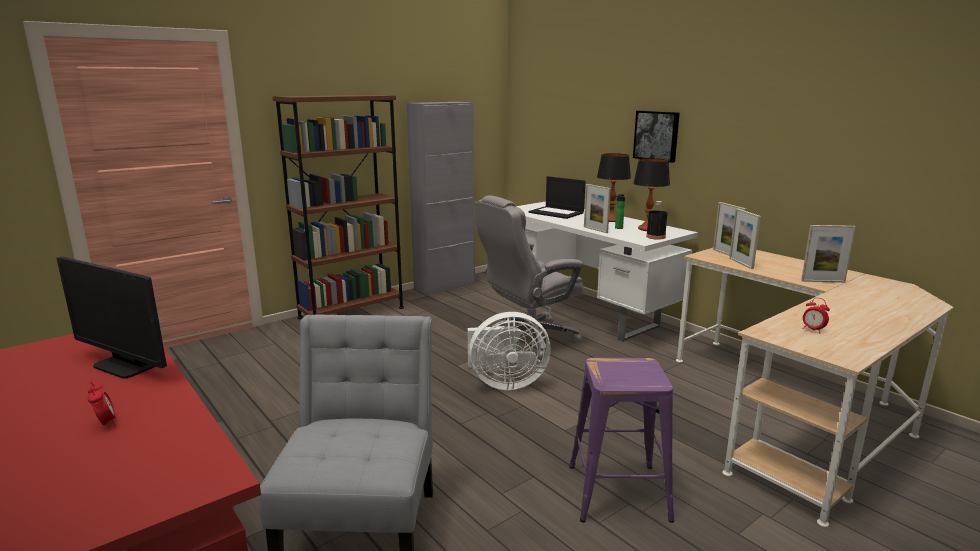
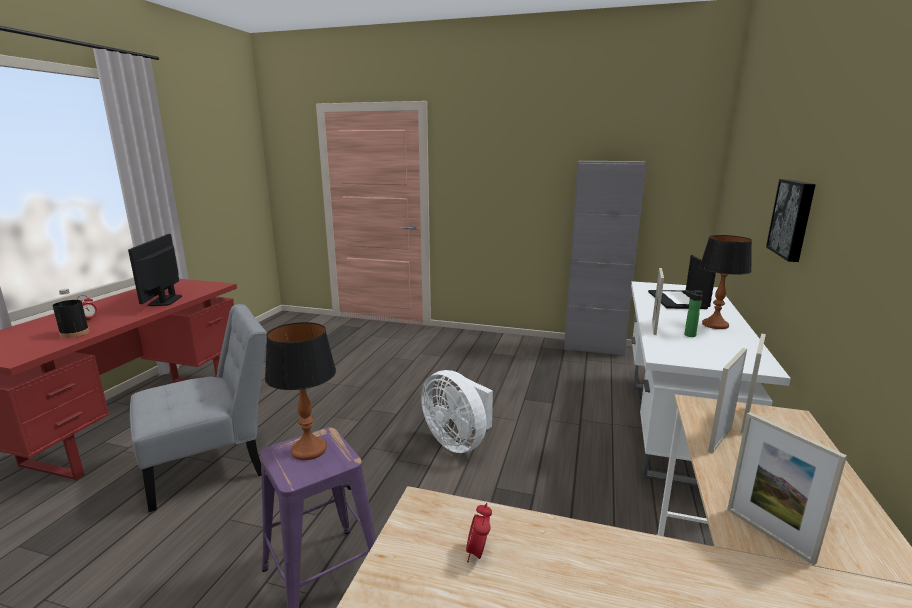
camera: 55 degrees right, 0 degrees up
(351, 312) = (488, 339): brown bookcase -> none
(528, 338) = (559, 421): grey office chair -> none
(647, 229) = (724, 348): table lamp -> table lamp (309, 449)
(655, 237) = (698, 359): black bottle -> black bottle (74, 333)

